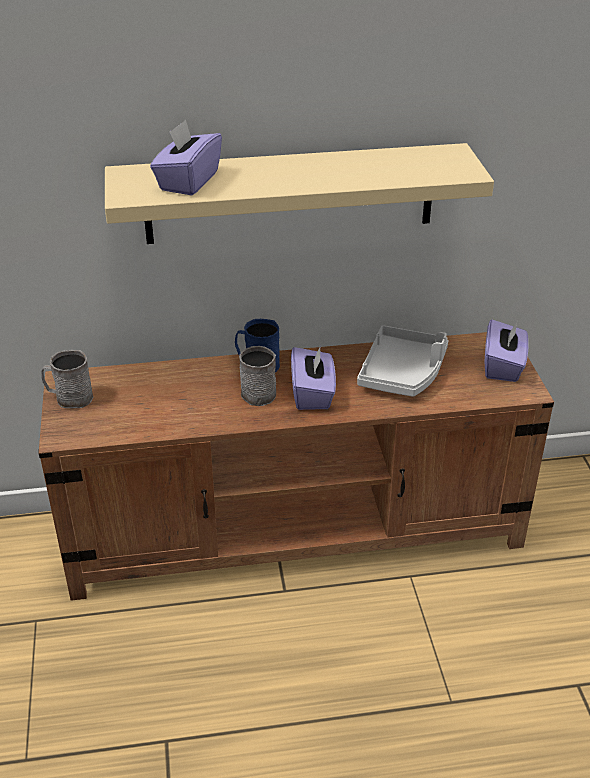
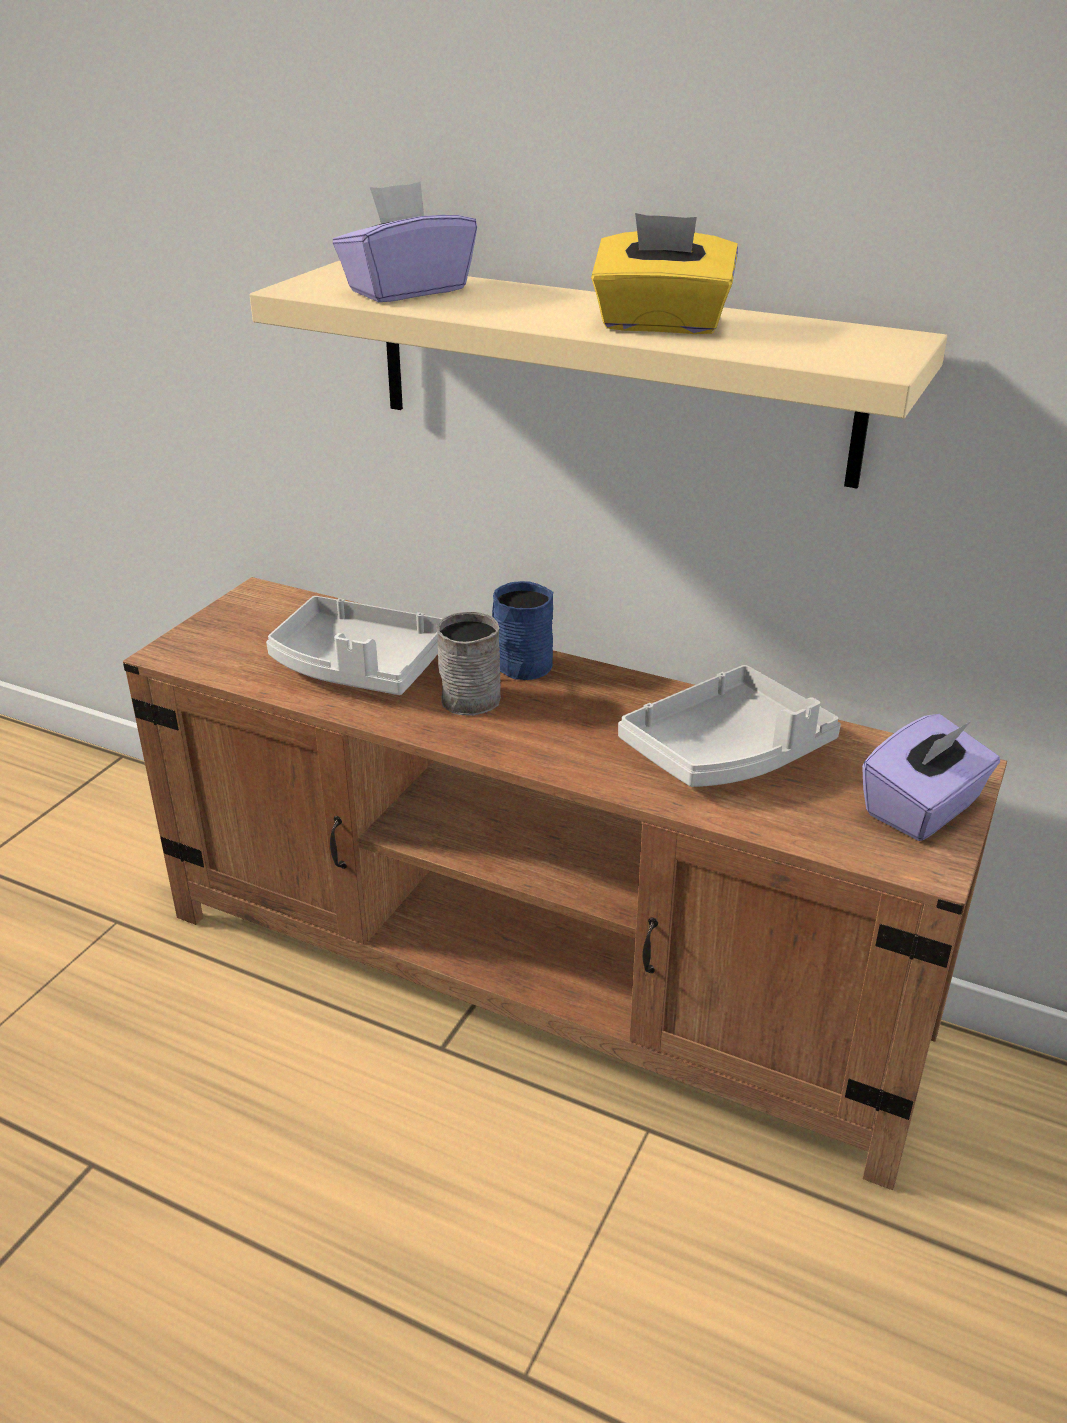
camera: 35 degrees right, 5 degrees down
(69, 398) = (236, 614): grey mug -> none
(179, 400) = (358, 666): none -> grey tray
(313, 394) = (549, 727): purple tissue box -> none
(347, 172) = (661, 325): none -> yellow tissue box

